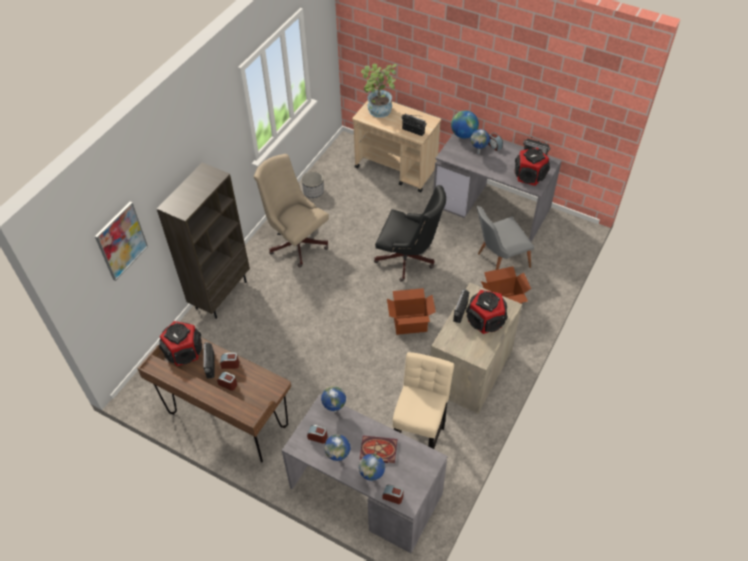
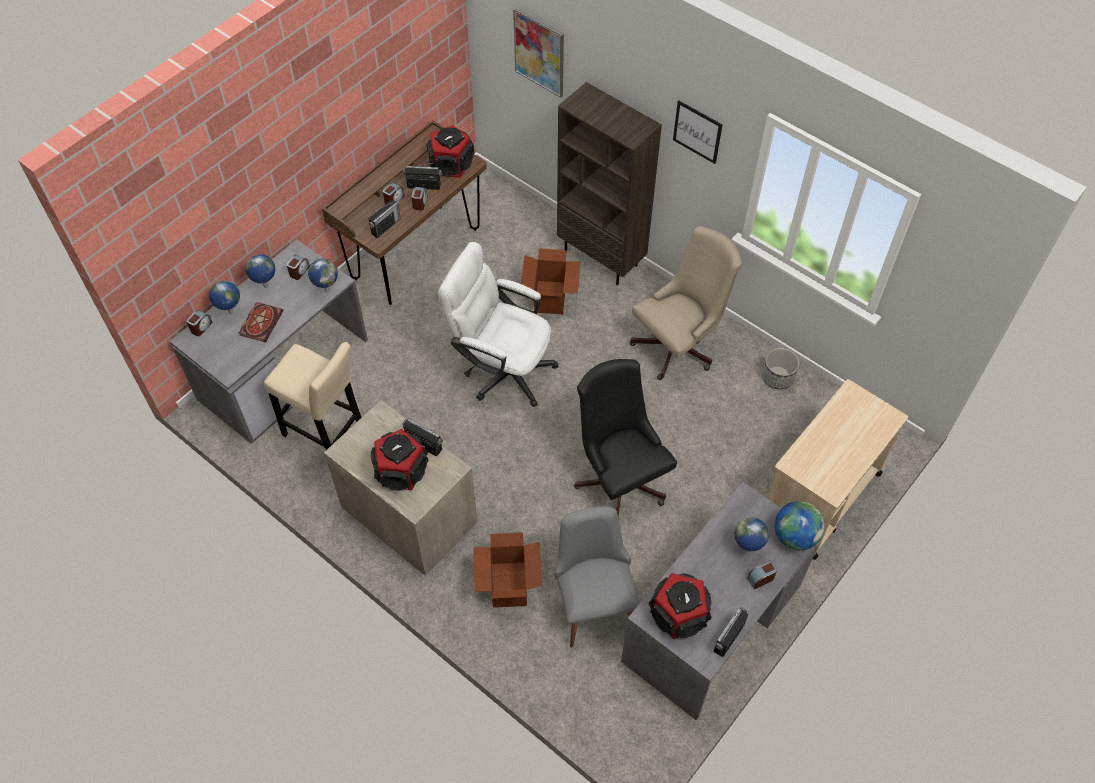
camera: 100 degrees right, 5 degrees up
(216, 136) = (697, 132): none -> picture
(335, 338) = (502, 368): none -> white office chair
(378, 112) = (860, 418): potted plant -> none
(408, 260) = (619, 478): black office chair -> black office chair turned 120 degrees clockwise
(410, 323) = (504, 457): cardboard box -> cardboard box (551, 297)
(413, 131) = (808, 459): radio -> radio (386, 226)

